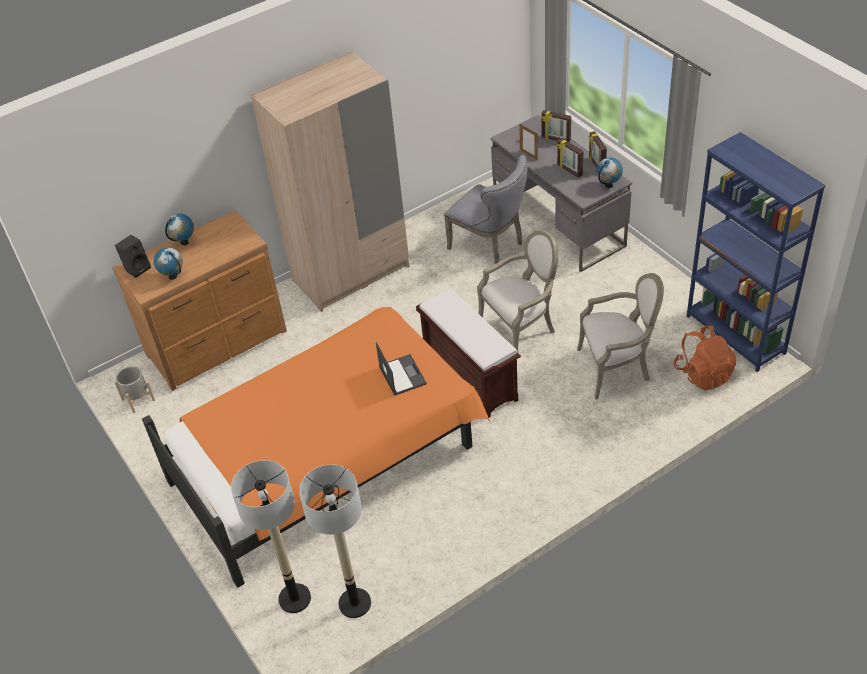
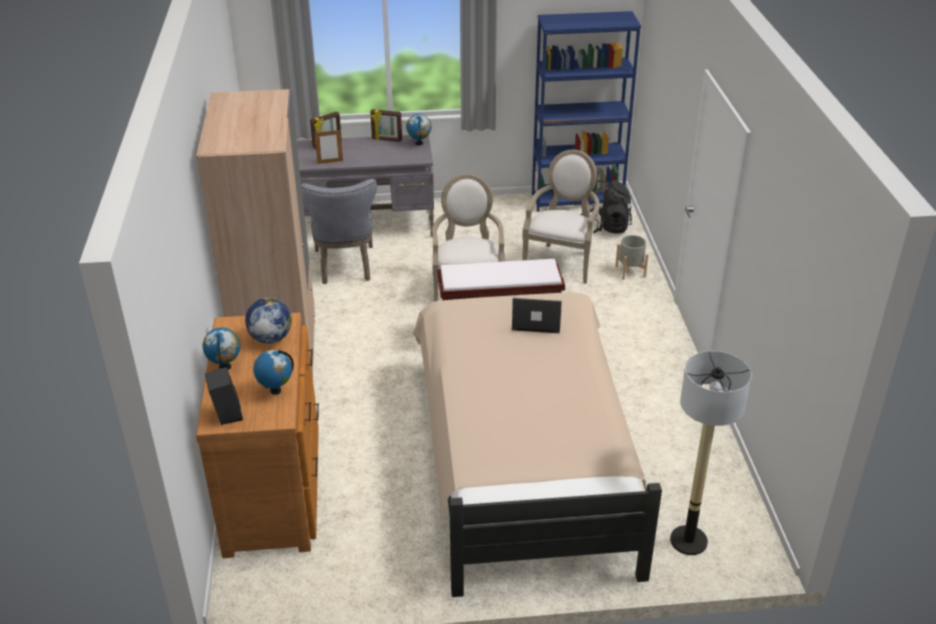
camera: 65 degrees left, 10 degrees down
(138, 400) = (295, 587): grey planter -> grey planter (630, 271)
(227, 245) = (270, 338): none -> globe
(330, 458) = (524, 457): orange bed -> beige bed
(355, 603) = (719, 500): floor lamp -> none
(490, 246) = (345, 268): grey chair -> grey chair turned 105 degrees clockwise
(569, 170) = (377, 152): picture frame -> none
(703, 374) = (604, 228): orange backpack -> black backpack

